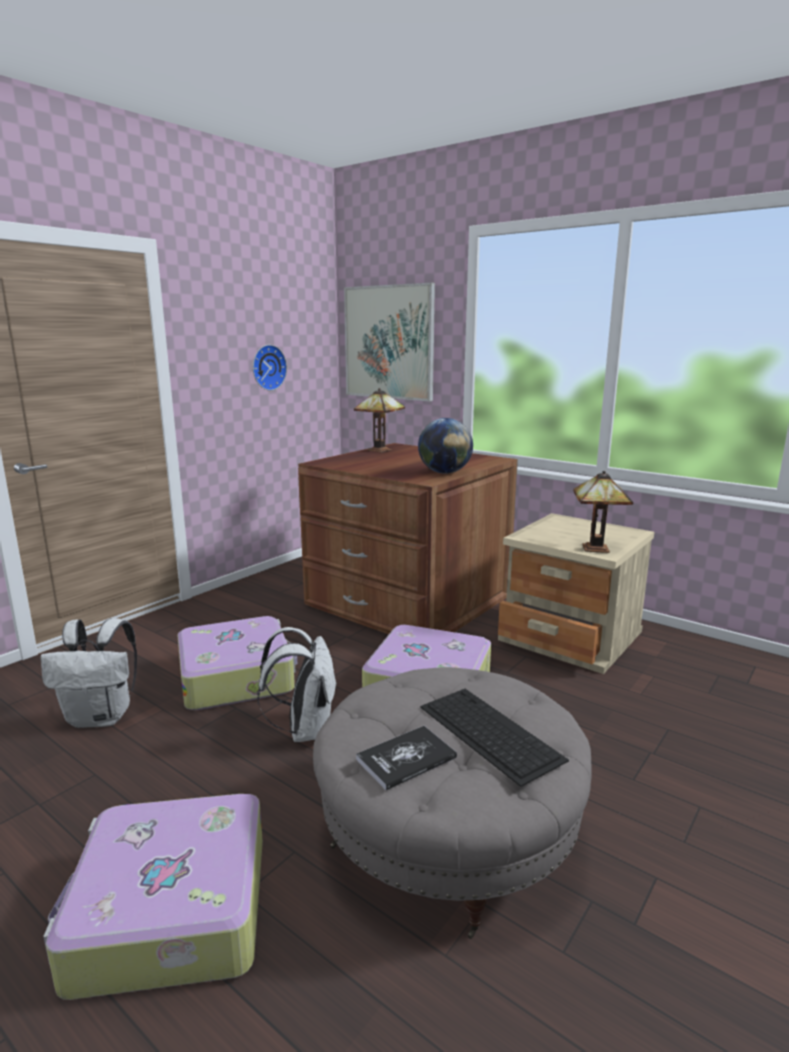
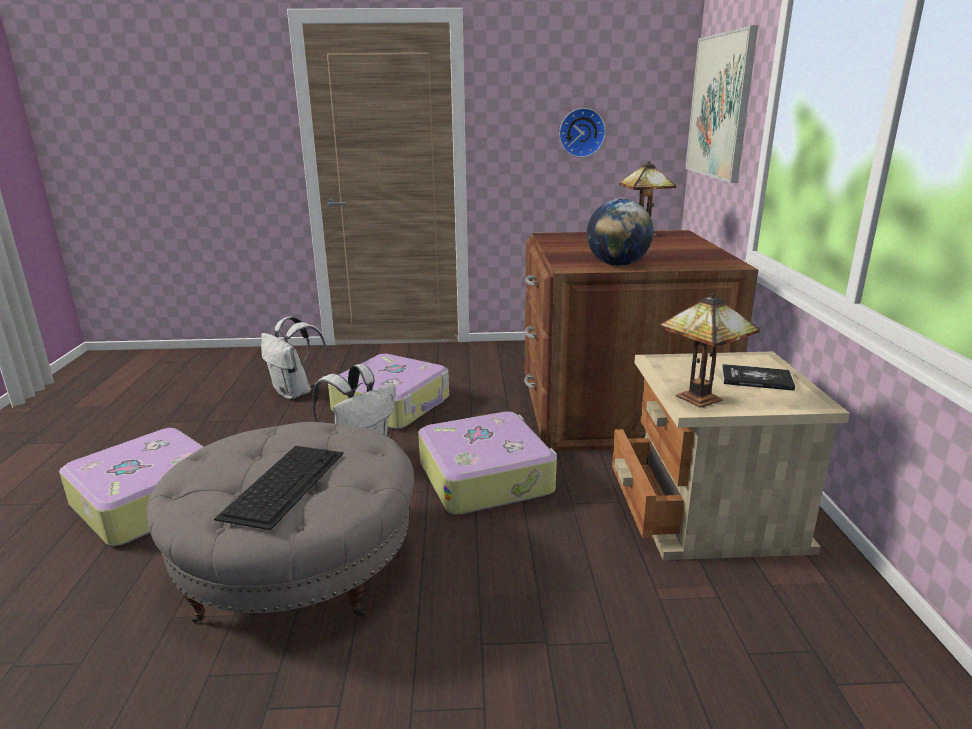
camera: 50 degrees right, 5 degrees up
(406, 758) = (218, 466): book -> book (756, 379)

